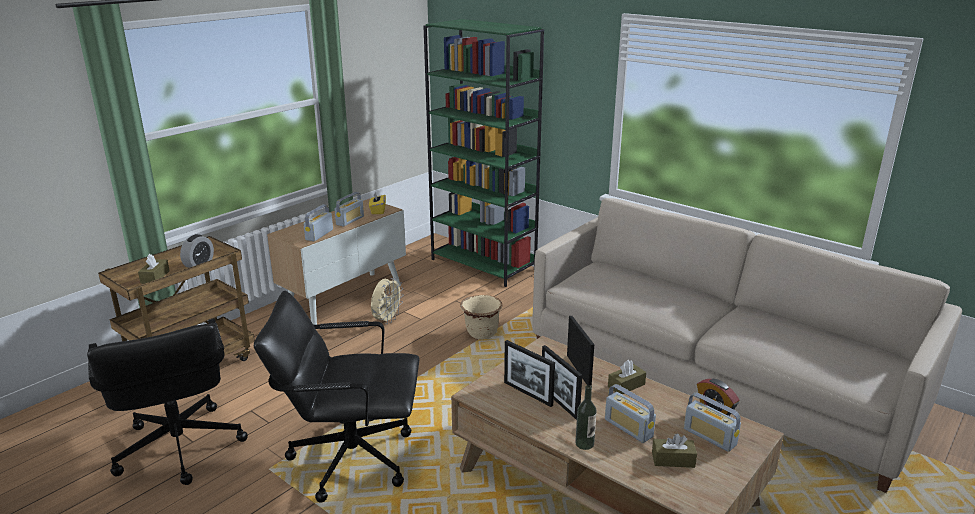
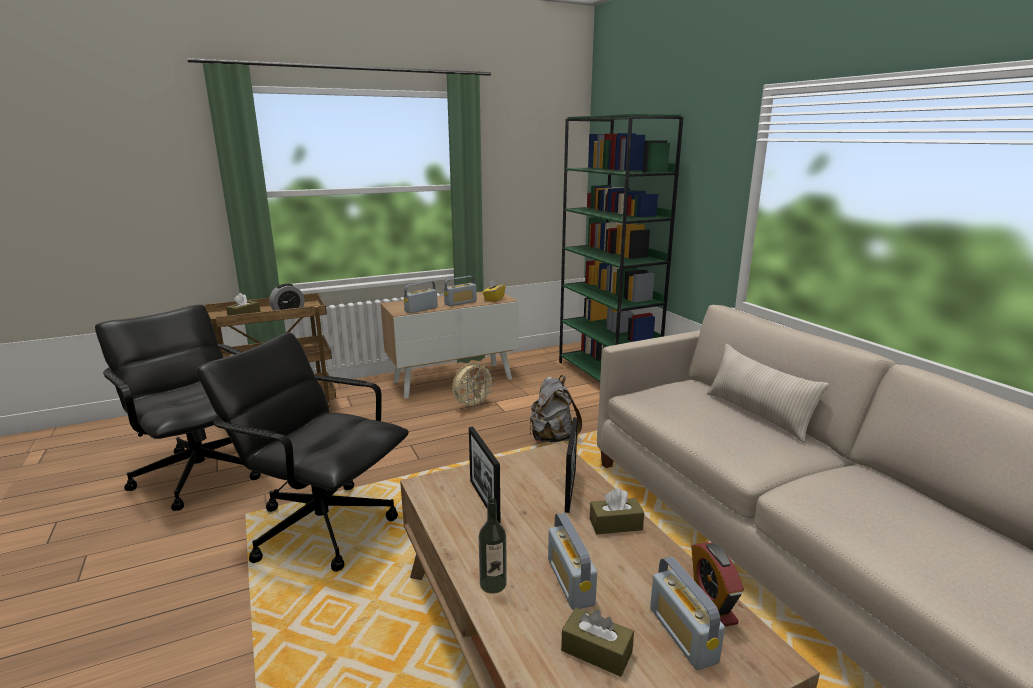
camera: 25 degrees right, 5 degrees down
(178, 448) = (201, 473): black office chair -> black office chair turned 135 degrees clockwise
(481, 334) = (552, 438): beige planter -> grey backpack
(559, 402) = (511, 521): picture frame -> none
(664, 283) = (757, 414): none -> beige pillow

